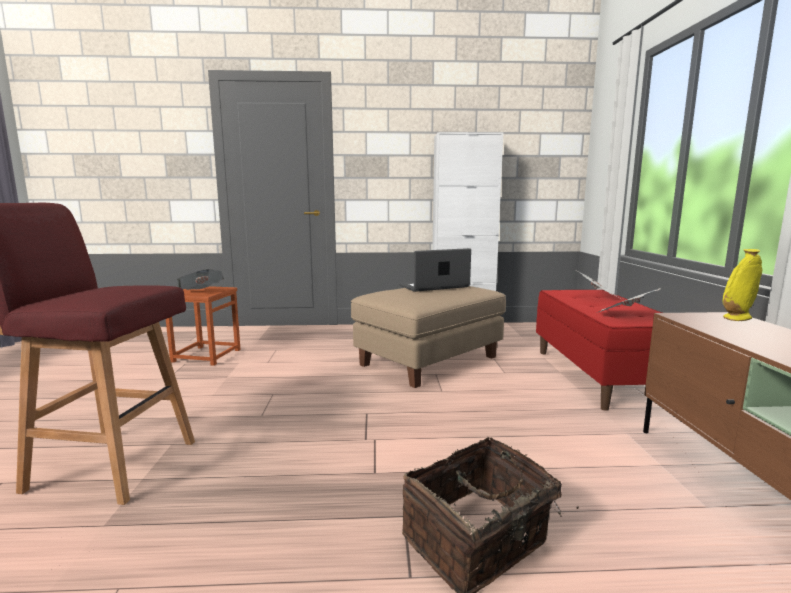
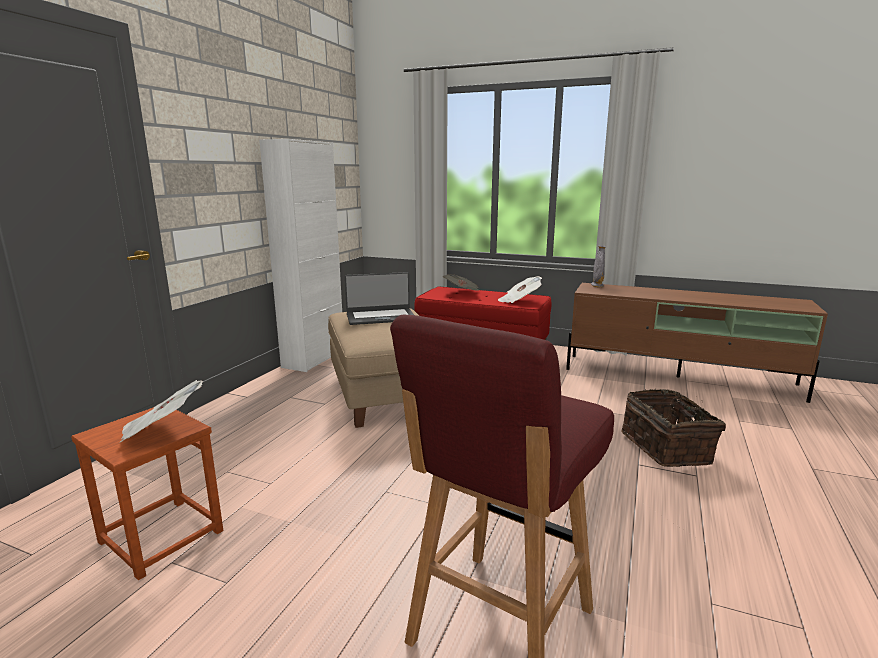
camera: 65 degrees left, 5 degrees up
(434, 286) = (380, 317): laptop -> laptop turned 105 degrees counterclockwise
(737, 318) = (597, 285): yellow vase -> grey vase

